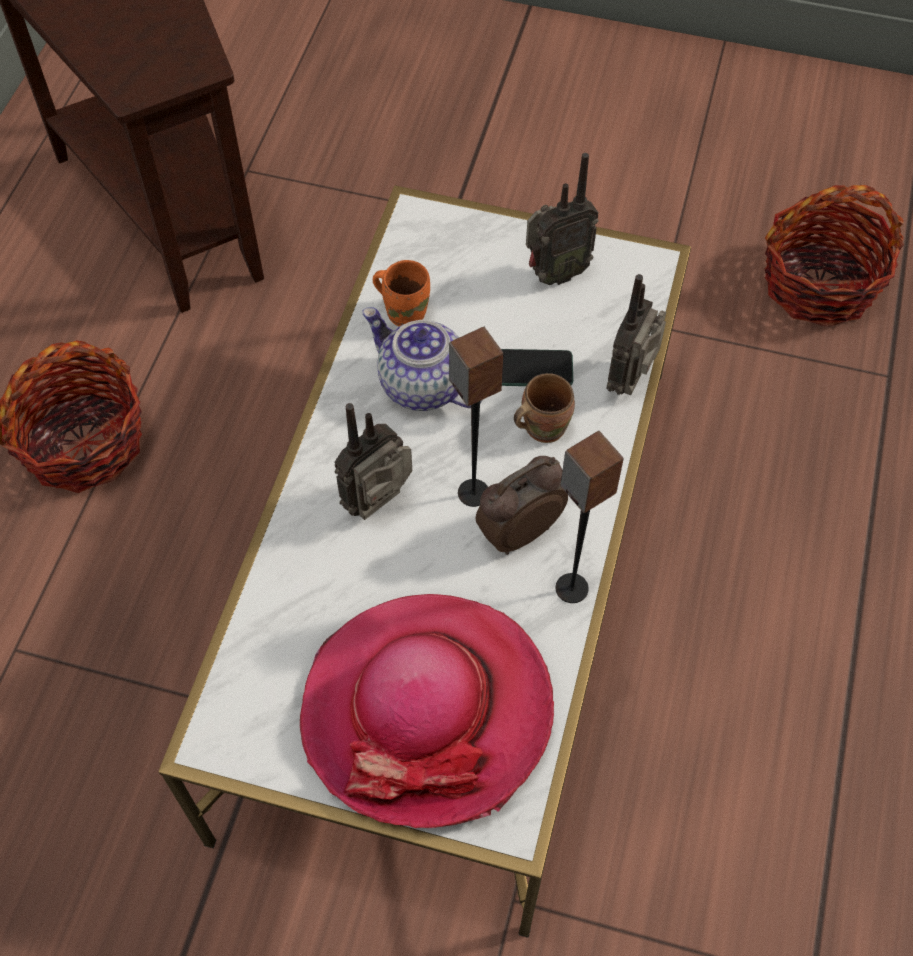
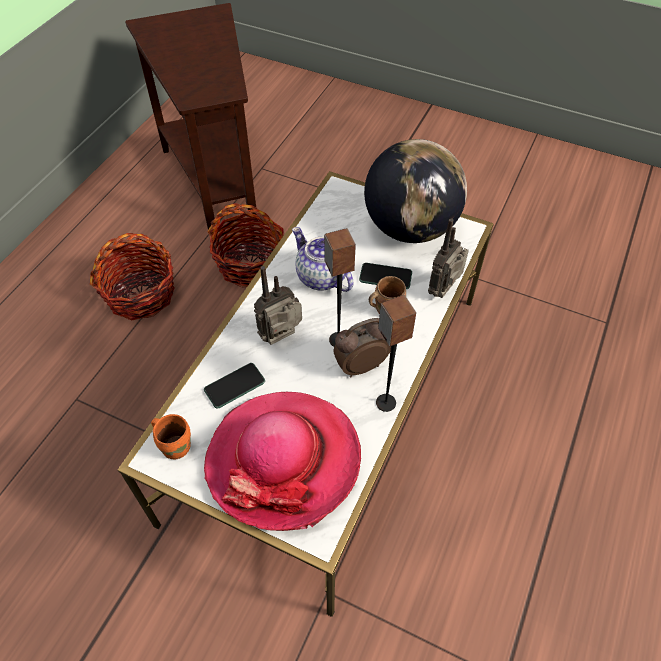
camera: 10 degrees right, 5 degrees down
(319, 599) = (234, 386): none -> phone
(405, 310) = (320, 236): orange mug -> orange mug (176, 445)
(554, 274) = (410, 228): radio -> globe
(819, 284) = (572, 266): basket -> basket (250, 264)

